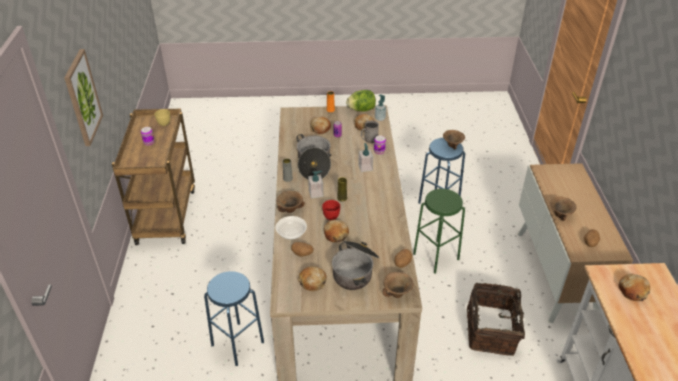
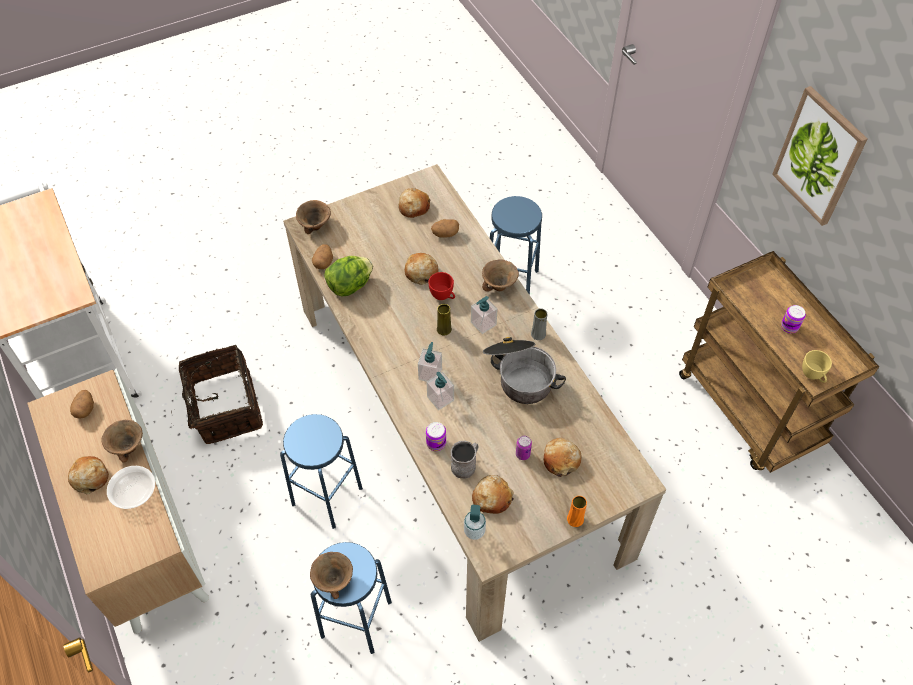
camera: 155 degrees right, 15 degrees up
(291, 233) = (475, 254): bowl -> bowl (135, 493)
(355, 271) = (373, 235): cooking pot -> none
(361, 110) = (520, 544): lettuce -> lettuce (350, 286)
(364, 180) = (430, 374): none -> soap dispenser
(436, 256) = (327, 496): green stool -> blue stool
(633, 291) = (39, 285): bread -> bread (90, 477)

